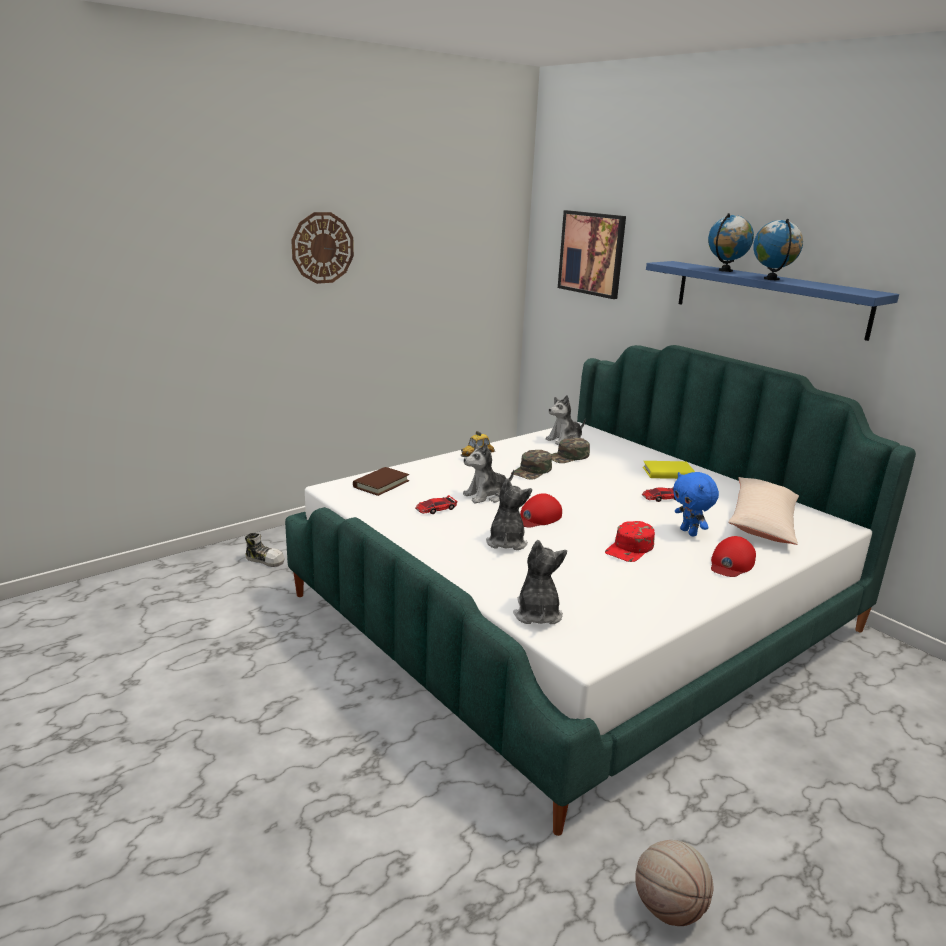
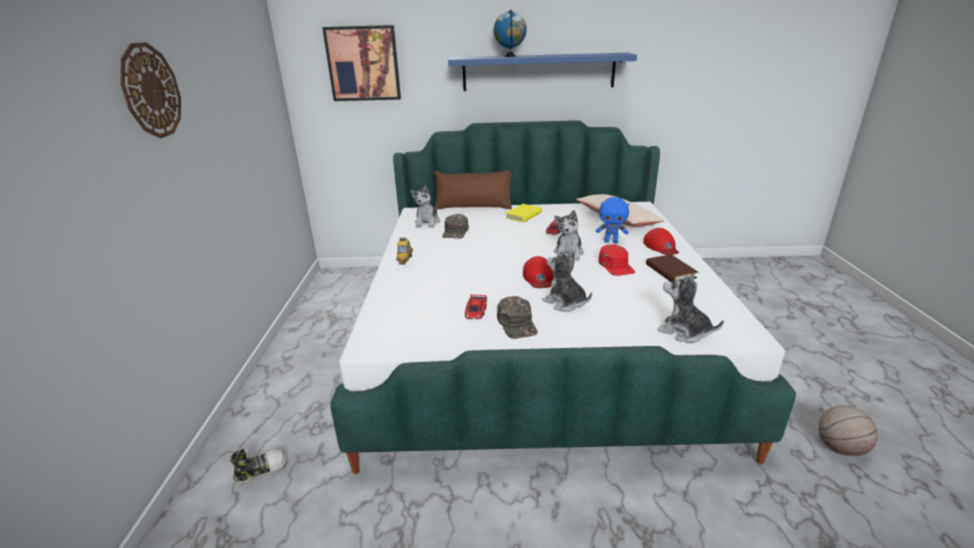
camera: 50 degrees left, 5 degrees up
(381, 484) = (394, 318): brown book -> brown book (670, 271)
(486, 496) = (479, 282): plush toy -> plush toy (568, 253)
(532, 471) = (461, 251): green cap -> green cap (517, 323)
(641, 446) = (473, 206): none -> brown pillow
(771, 279) = (555, 55): globe -> none

